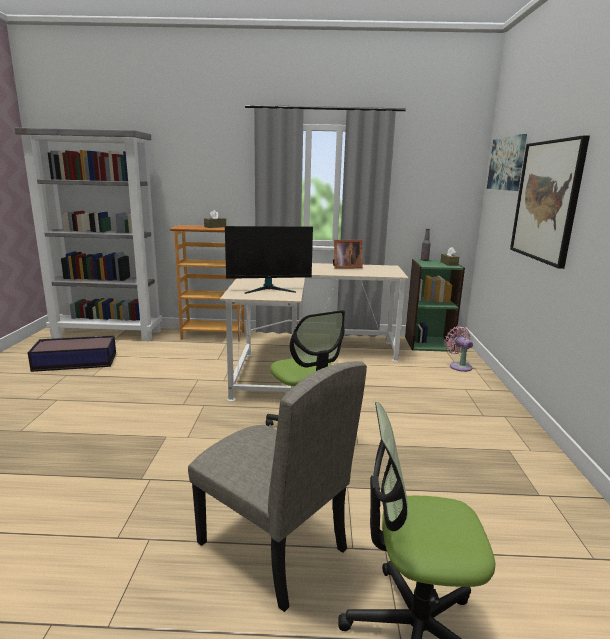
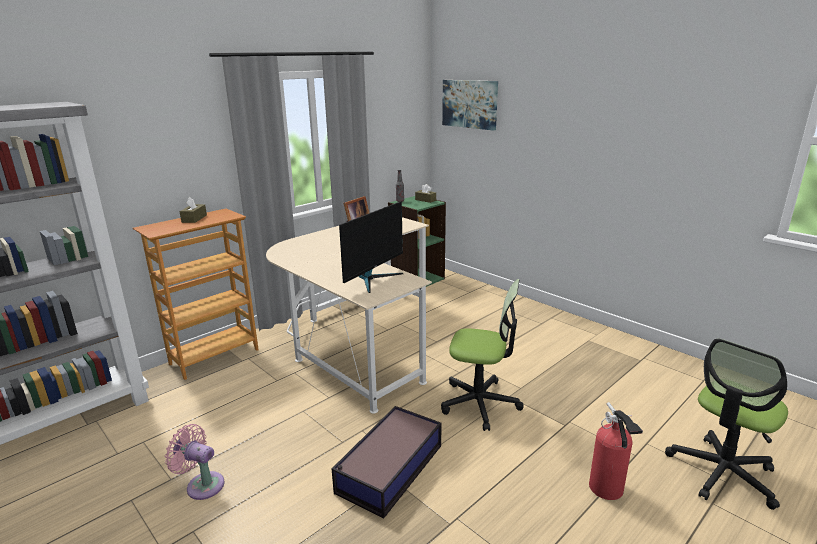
camera: 45 degrees left, 5 degrees up
(74, 361) = (99, 480): storage box -> storage box (389, 469)
(271, 546) = (607, 490): beige chair -> fire extinguisher
(459, 366) = (467, 290): pink fan -> pink fan (202, 484)
(546, 201) = (543, 141): picture -> none

